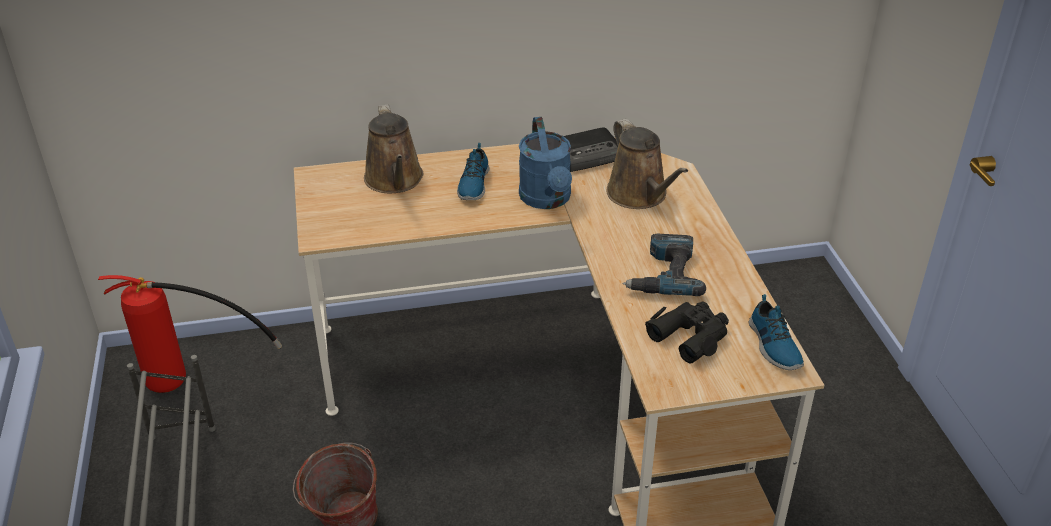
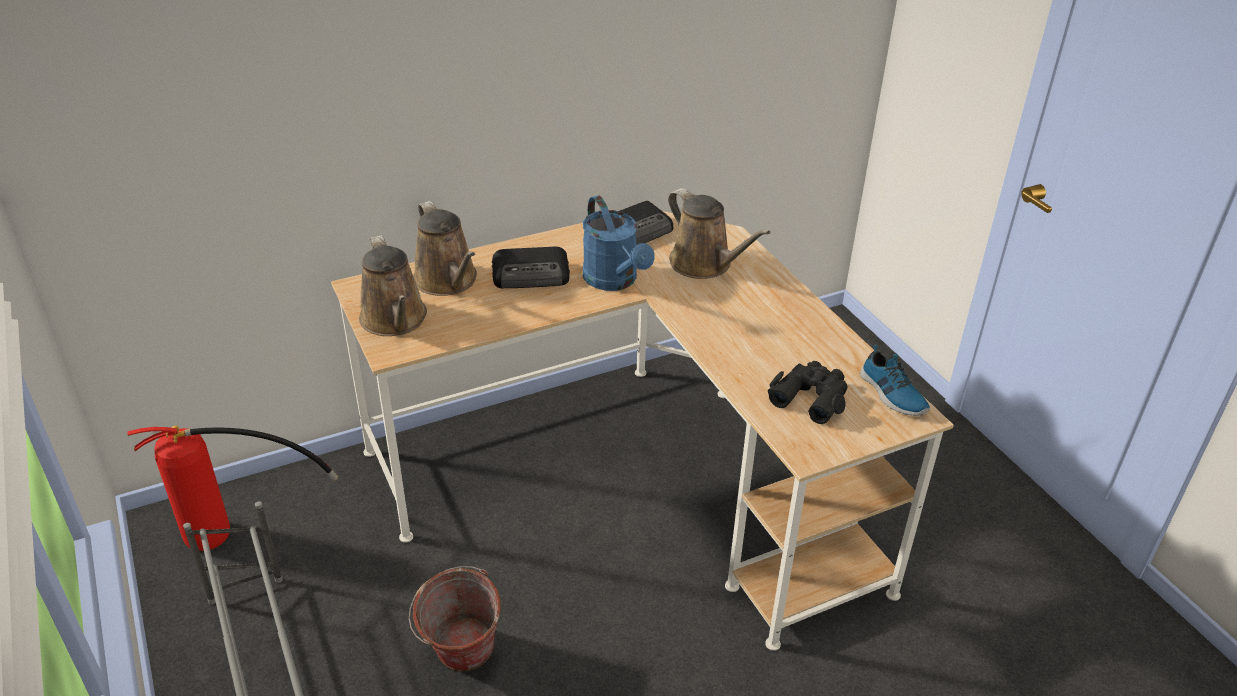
camera: 15 degrees left, 0 degrees up
(334, 210) = (395, 320): none -> brown watering can
(473, 184) = (532, 275): shoe -> radio
(663, 274) = (759, 339): power drill -> none

